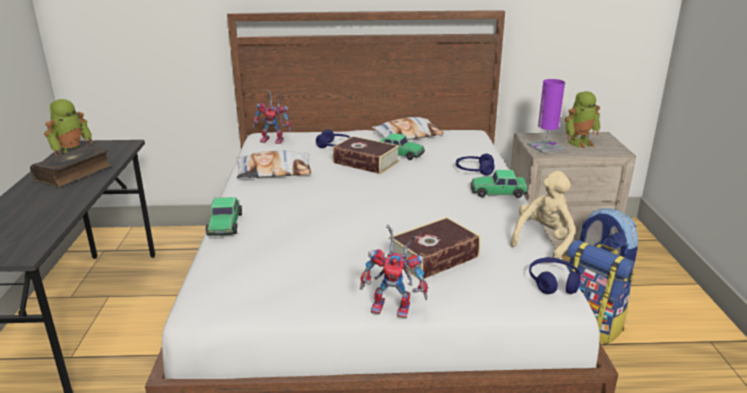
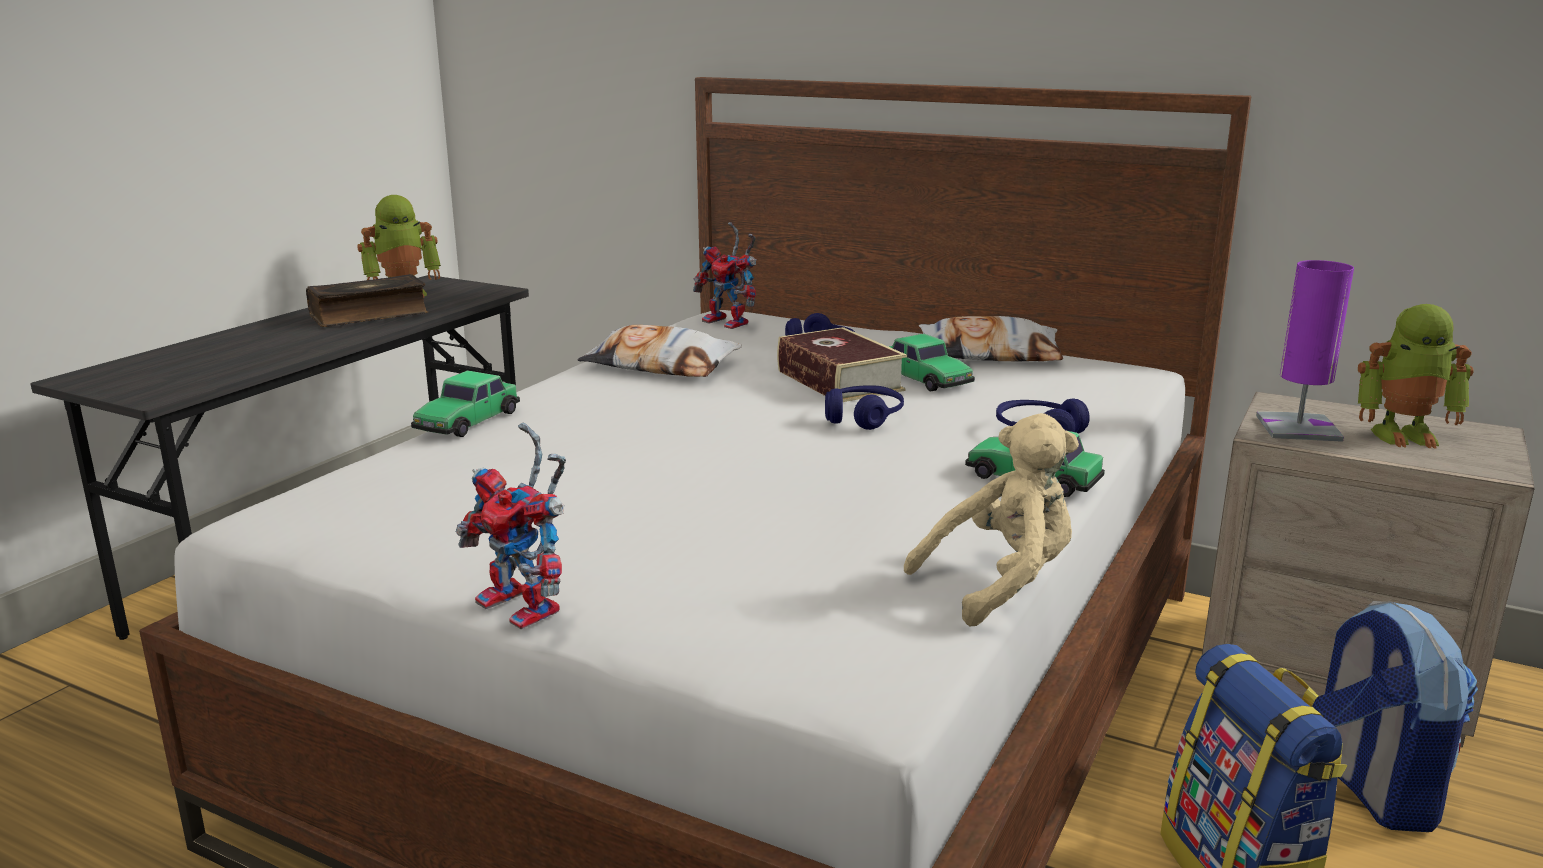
camera: 30 degrees right, 5 degrees down
(434, 257) = (725, 551): book -> none
(553, 282) = (901, 662): blue headphones -> blue headphones (863, 418)

